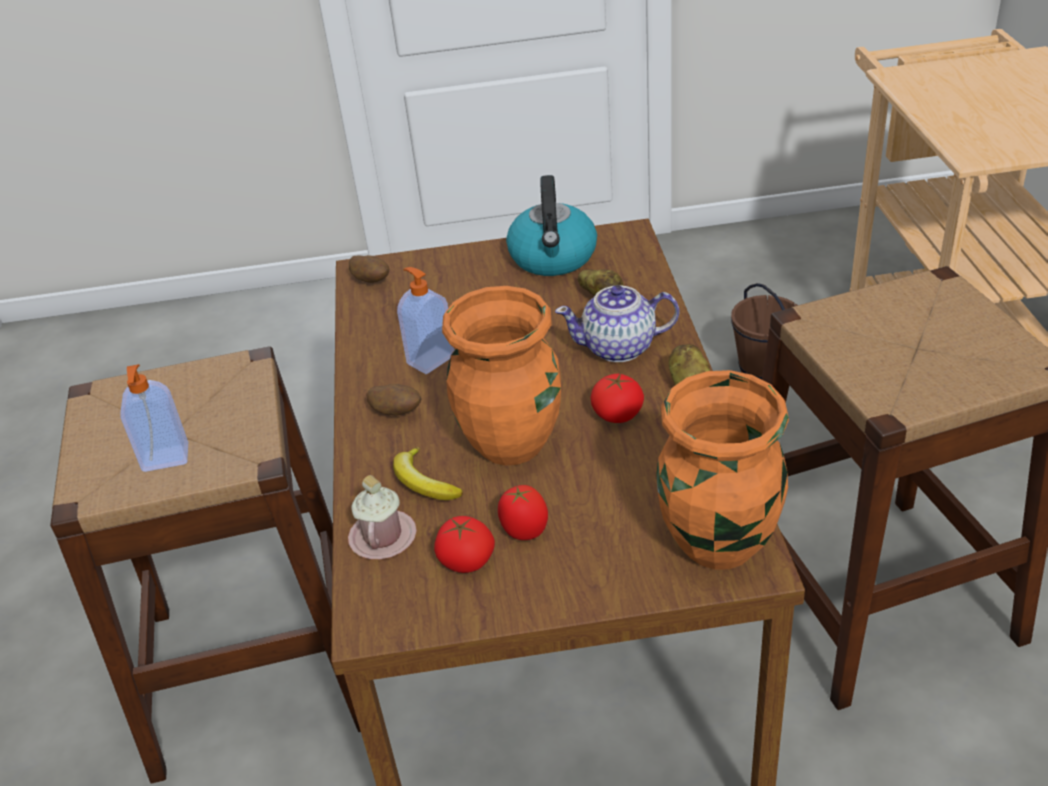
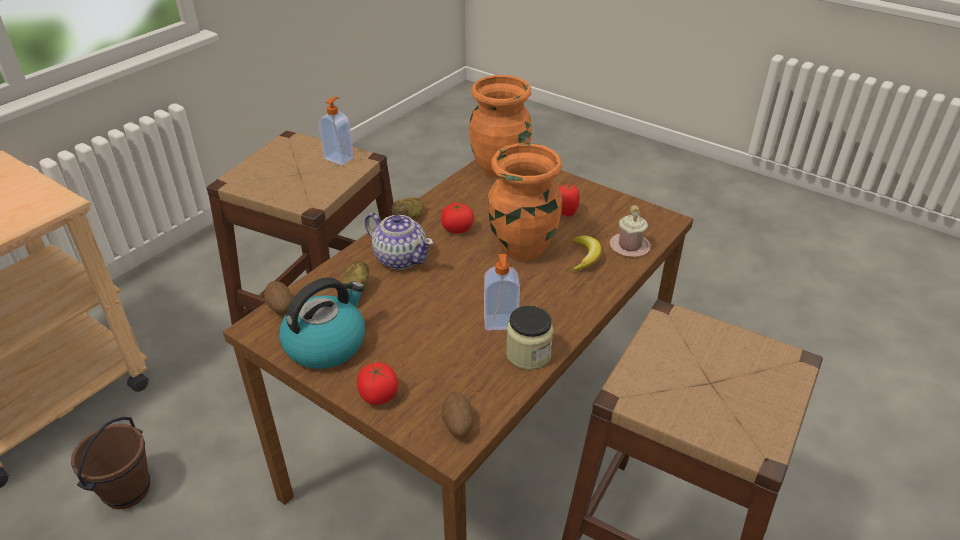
camera: 140 degrees left, 0 degrees up
(165, 459) = (726, 354): soap dispenser -> soap dispenser (339, 158)
(372, 353) = (528, 354): none -> jar
(397, 412) = (558, 302): potato -> potato (280, 308)
(466, 561) = (602, 217): tomato -> tomato (378, 395)

